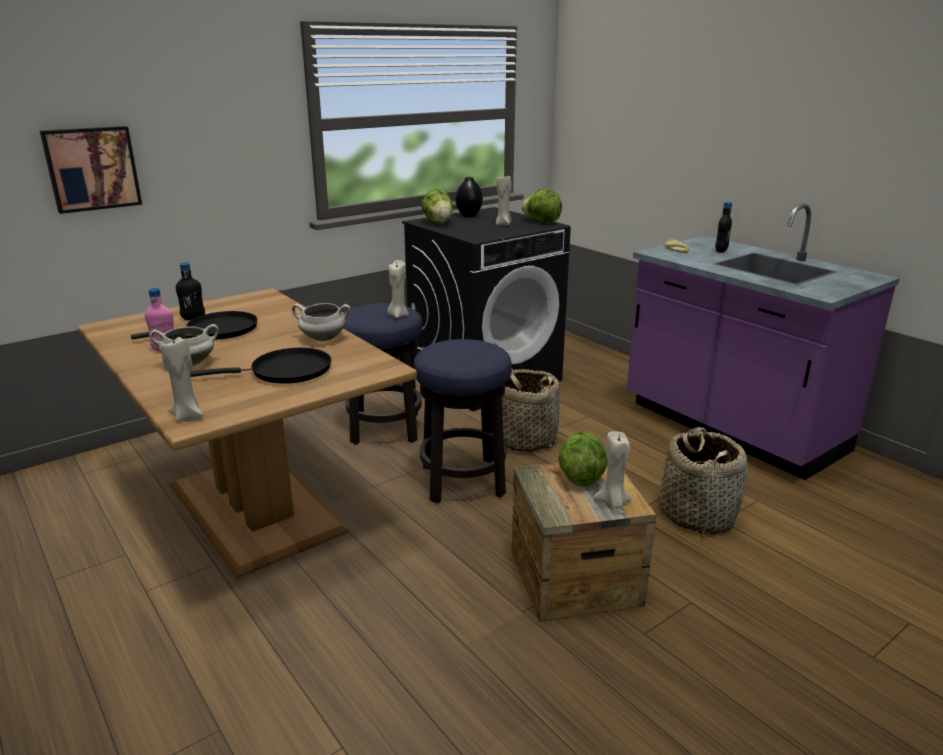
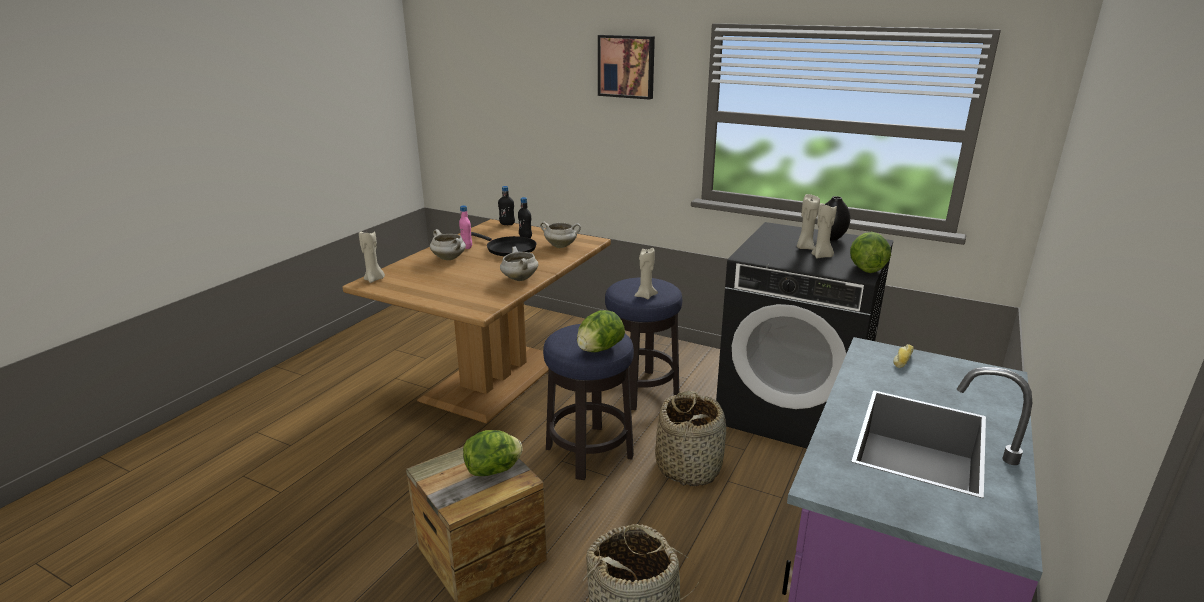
camera: 65 degrees right, 0 degrees up
(92, 168) = (547, 122): picture -> picture (626, 66)
(256, 308) = (561, 246): none -> white cooking pot
(285, 371) = (452, 284): black frying pan -> none
(438, 223) = (780, 233): lettuce -> lettuce (599, 349)
(613, 502) = (458, 496): beige candle -> beige candle (804, 247)
(721, 250) = (952, 390): black bottle -> black bottle (507, 224)

